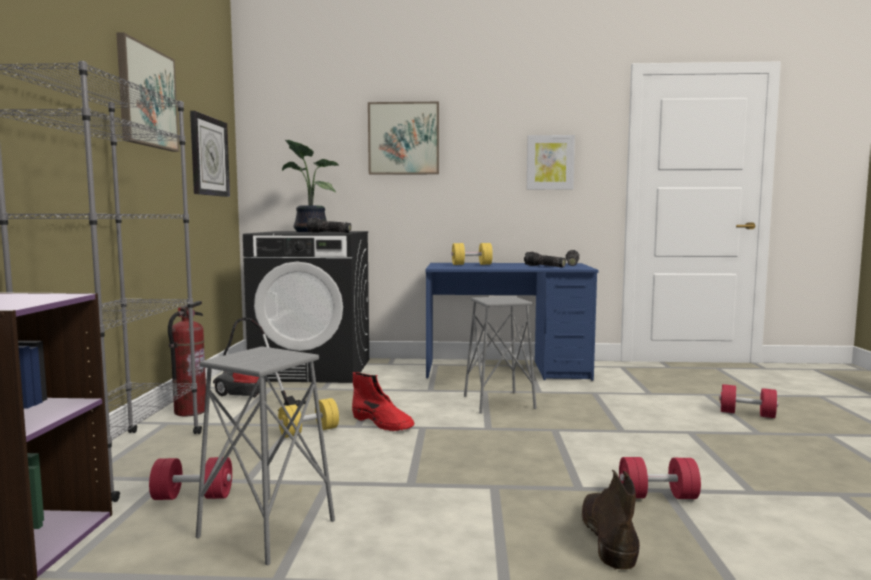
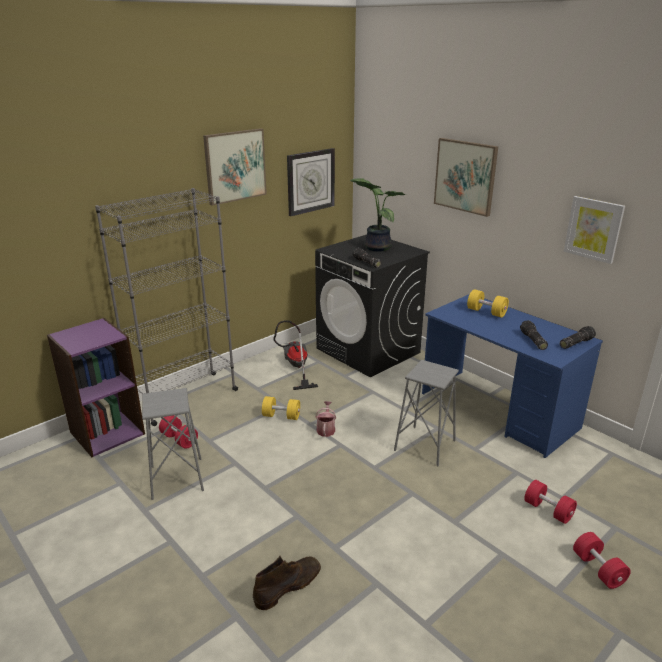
camera: 45 degrees right, 20 degrees up
(190, 411) = (255, 367): fire extinguisher -> none
(382, 423) = (326, 429): red boot -> watering can
(657, 496) = (363, 584): red dumbbell -> red dumbbell (548, 510)

